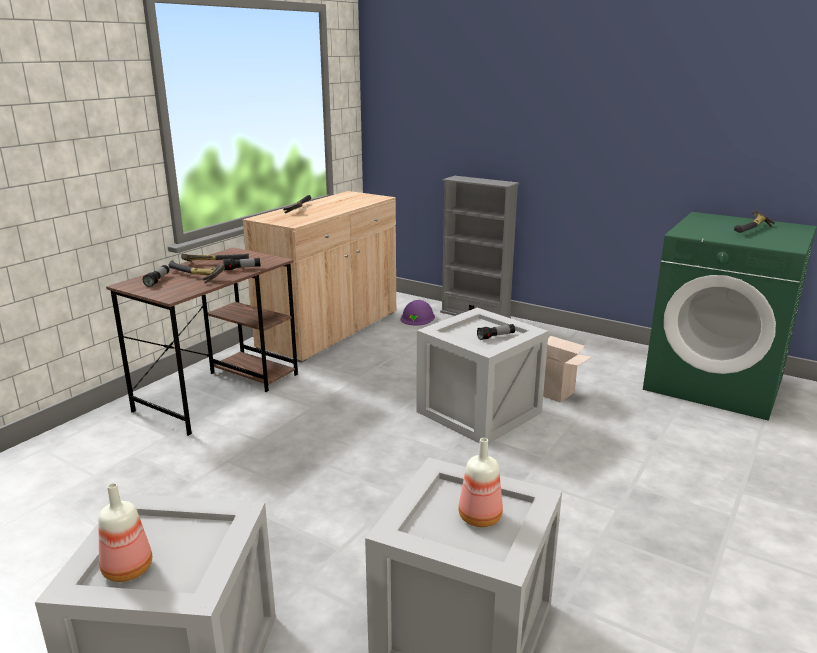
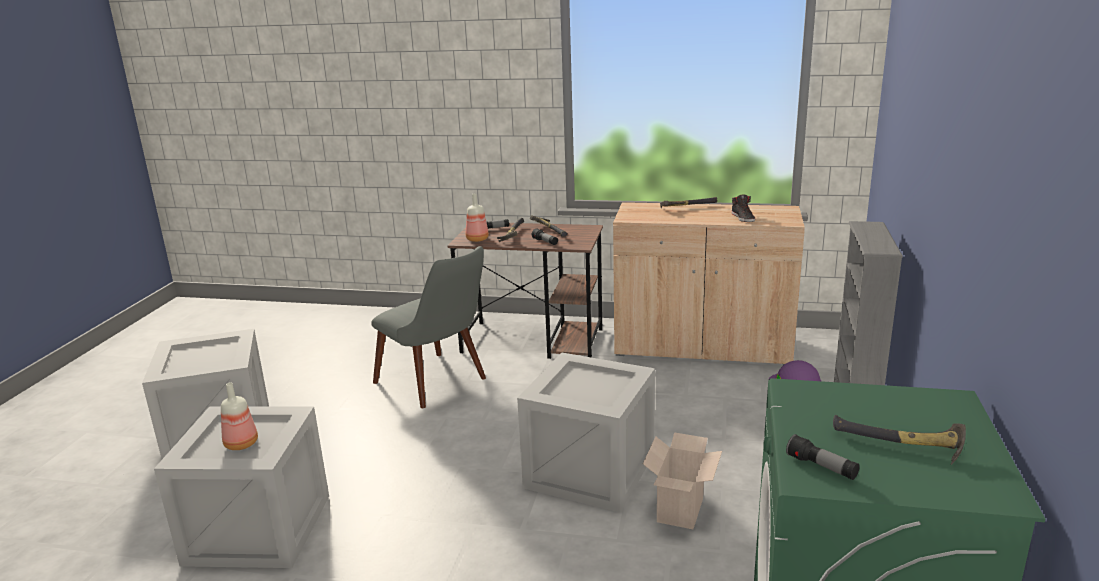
camera: 70 degrees right, 0 degrees up
(129, 570) = (188, 354): bottle -> bottle (477, 239)
(247, 458) = (439, 384): none -> grey chair
(351, 203) = (743, 218): none -> black shoe
(496, 337) = (587, 395): flashlight -> flashlight (821, 467)

